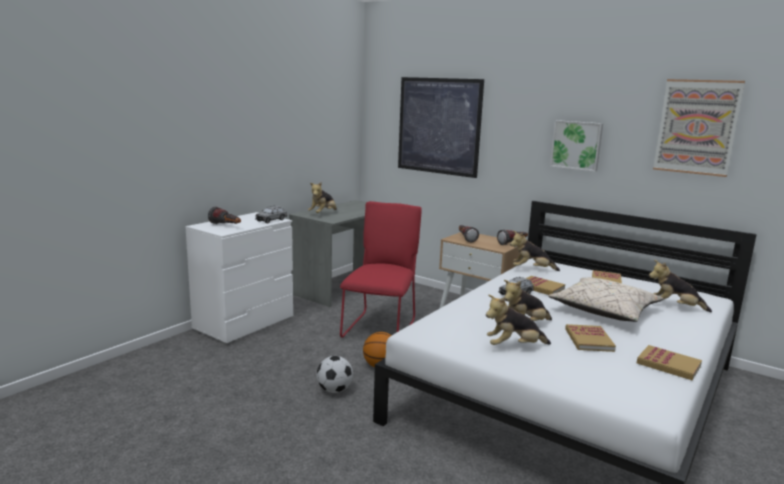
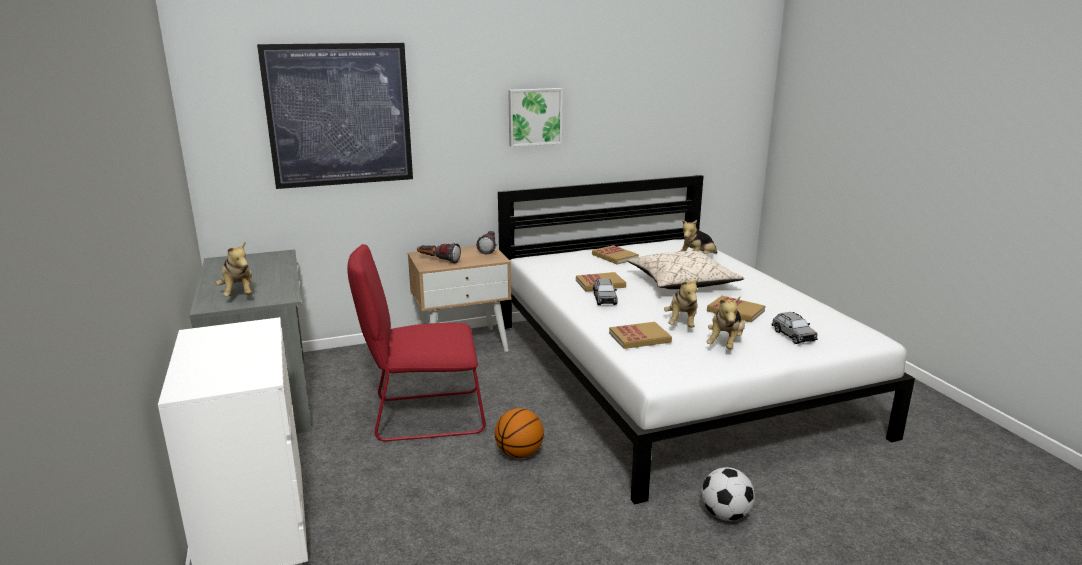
camera: 55 degrees left, 5 degrees up
(226, 226) = (230, 369): flashlight -> none
(271, 220) = (256, 330): grey toy car -> grey toy car (793, 335)
(334, 390) = (542, 507): football -> football (725, 514)
(380, 327) = (423, 416): red chair -> red chair turned 60 degrees counterclockwise
(531, 270) = (549, 271): plush toy -> none
(668, 365) = (800, 304): book -> book (639, 338)
(697, 127) = (645, 83): picture -> none

